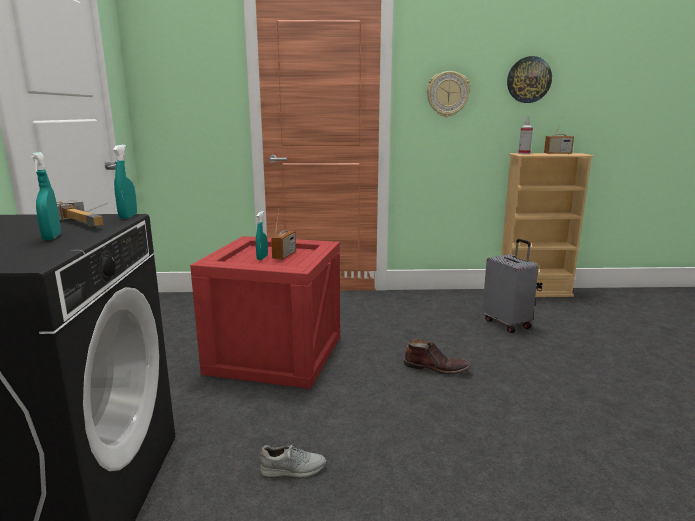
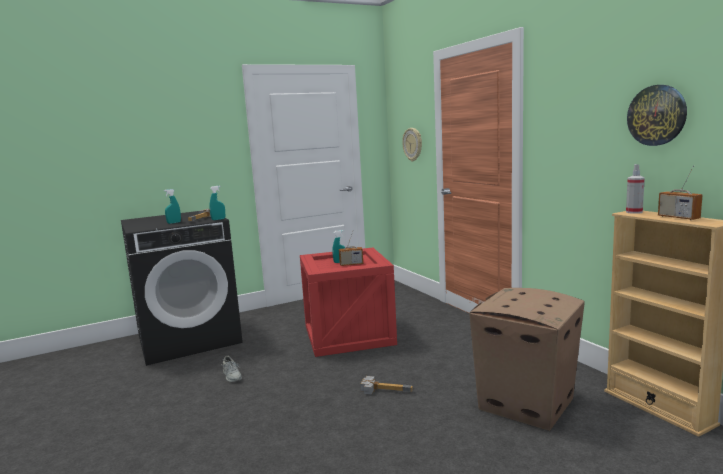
camera: 65 degrees right, 5 degrees down
(436, 368) = (385, 389): brown boot -> hammer
(447, 94) = (568, 136): wall clock -> wall clock (413, 144)
(507, 323) = (525, 404): grey suitcase -> cardboard box

